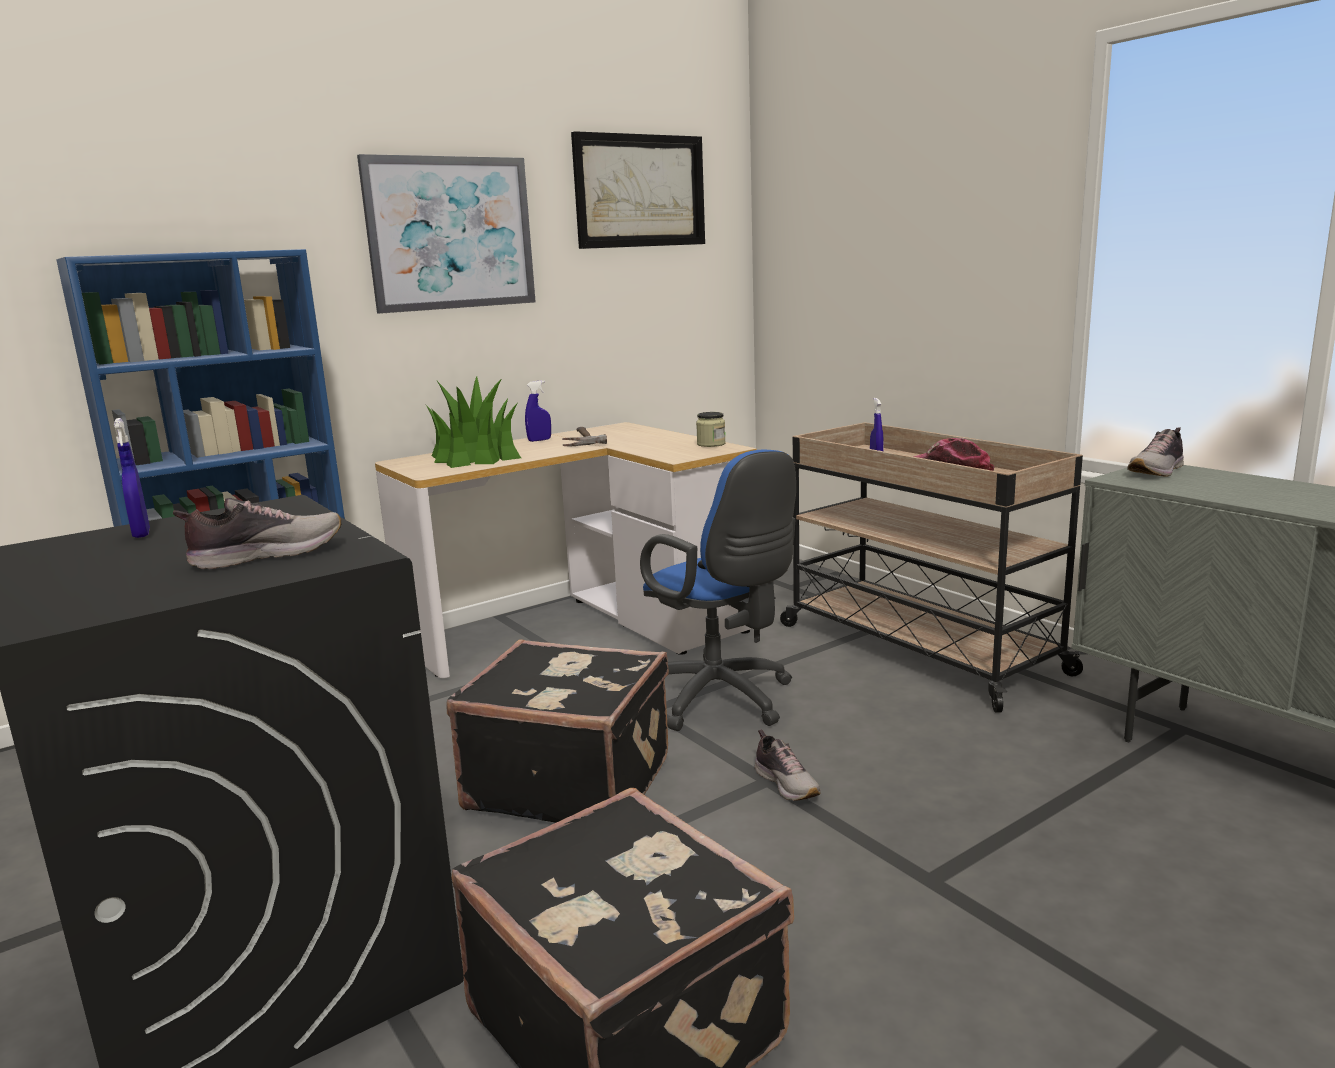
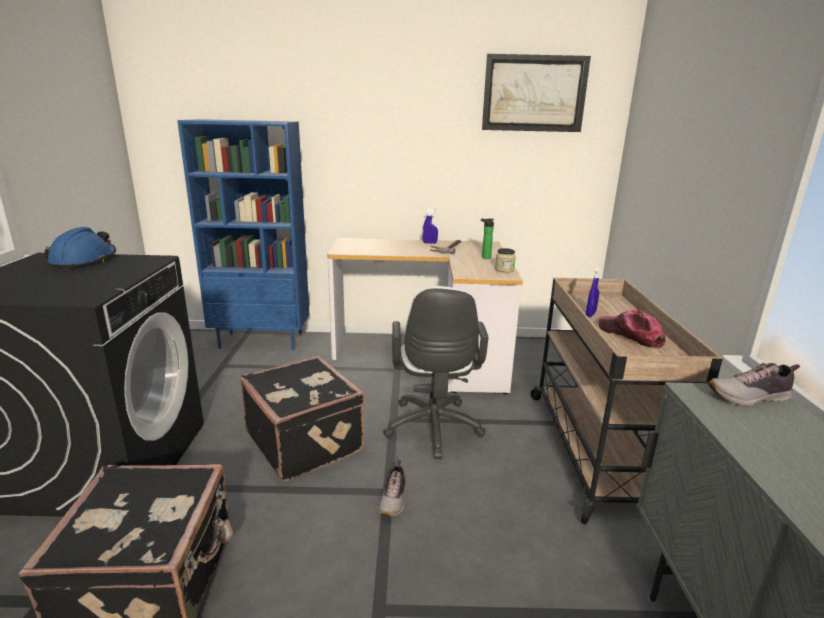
camera: 35 degrees right, 5 degrees up
(141, 534) = (84, 260): blue spray bottle -> blue hard hat
(266, 555) = (70, 287): shoe -> none
(451, 233) = (397, 116): picture -> none
(476, 457) = (380, 246): potted plant -> none
(654, 438) = (484, 257): none -> bottle
(721, 700) = (433, 430): blue office chair -> white office chair

